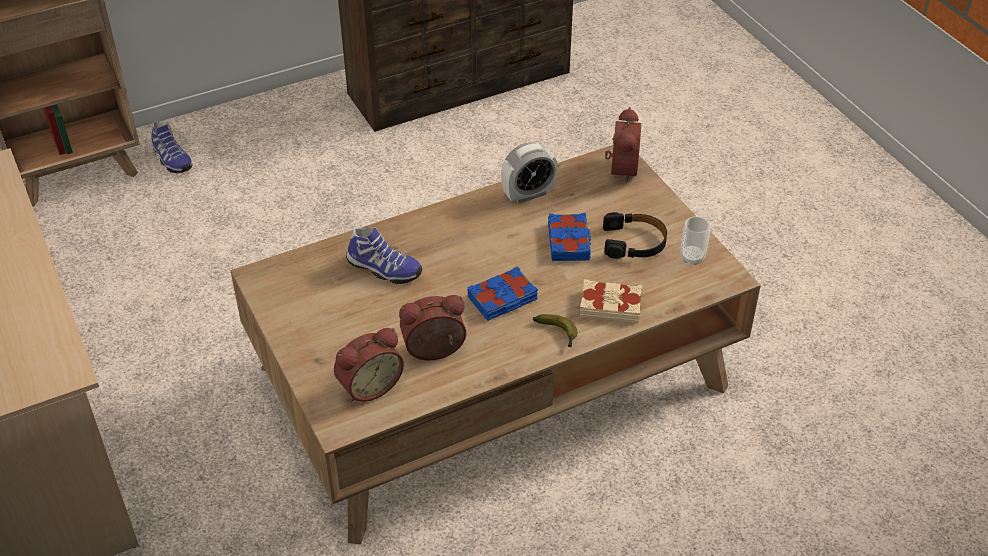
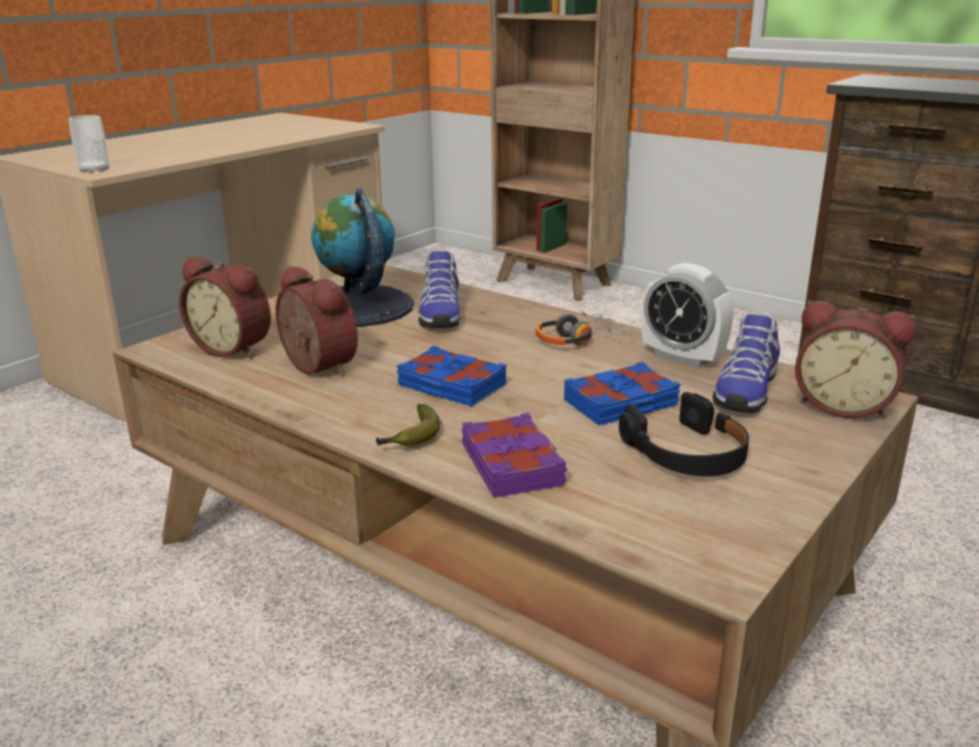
camera: 65 degrees right, 20 degrees down
(171, 159) = (615, 306): shoe -> shoe (744, 391)
(333, 305) = (358, 307): none -> globe
(472, 223) = (579, 339): none -> headphones
(610, 305) = (513, 464): beige book -> purple book
(620, 169) = (843, 405): alarm clock -> alarm clock turned 45 degrees clockwise
(692, 257) = (722, 516): cup -> cup (94, 170)

